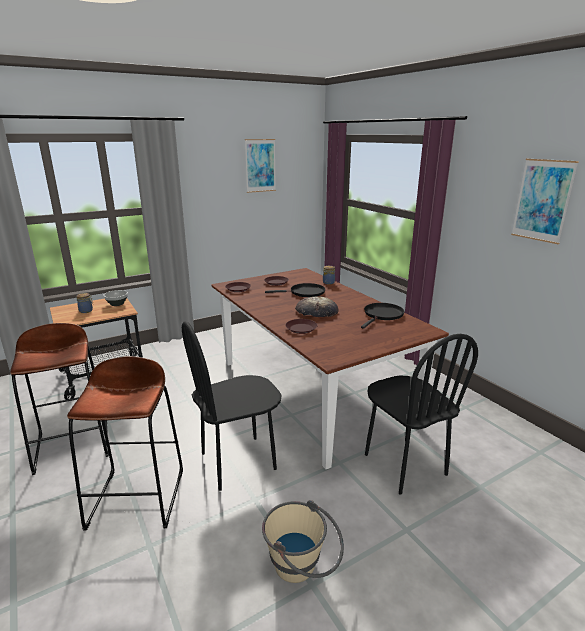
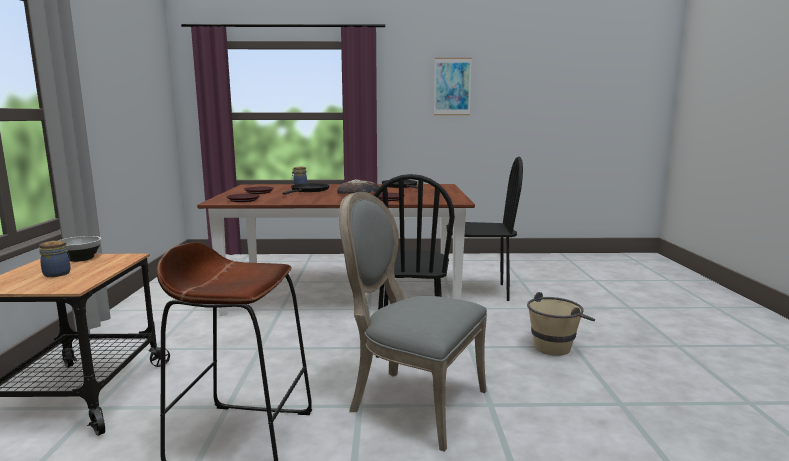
camera: 60 degrees left, 10 degrees down
(137, 497) = (412, 402): brown stool -> grey chair
(260, 165) = (131, 67): picture -> none

